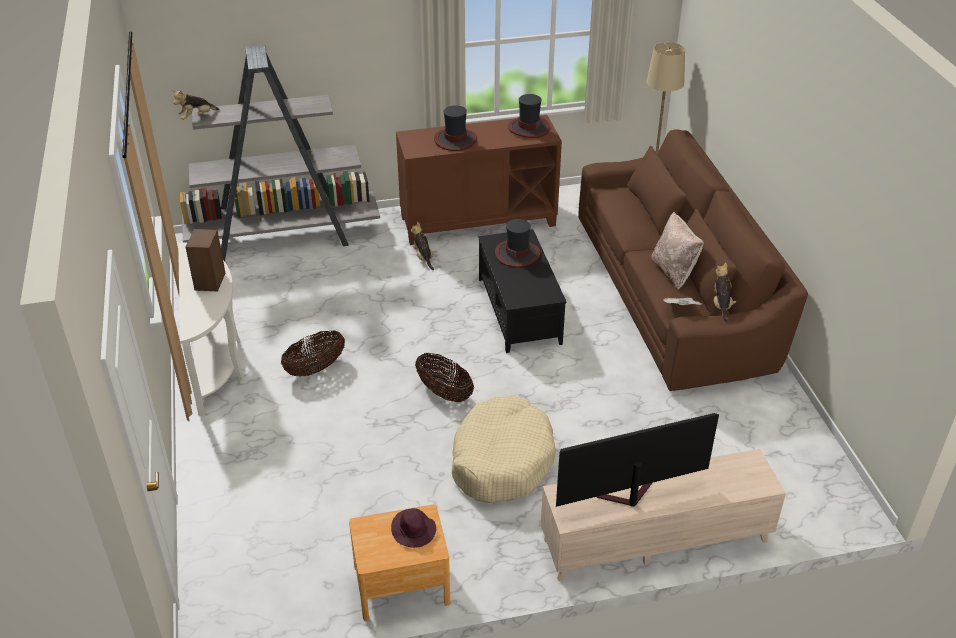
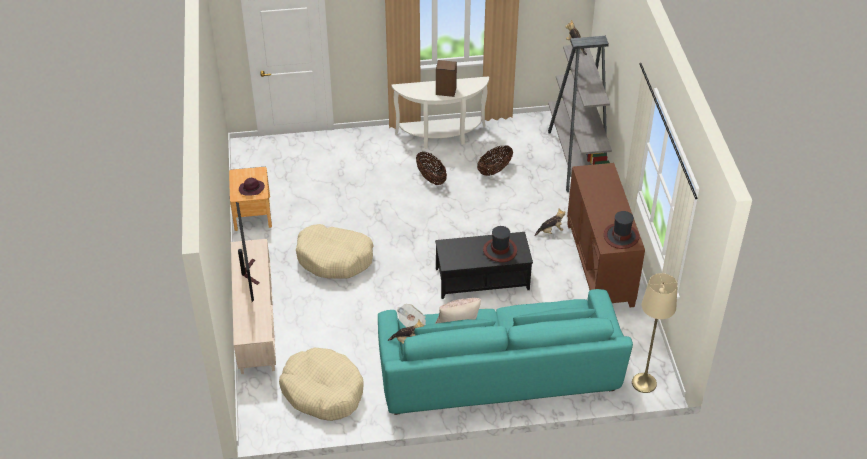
camera: 95 degrees right, 5 degrees up
(444, 392) = (400, 236): basket -> basket (494, 170)
(455, 140) = (600, 193): hat -> none
(673, 292) = (498, 373): brown sofa -> turquoise sofa
(762, 445) = (323, 391): none -> beige dog bed

